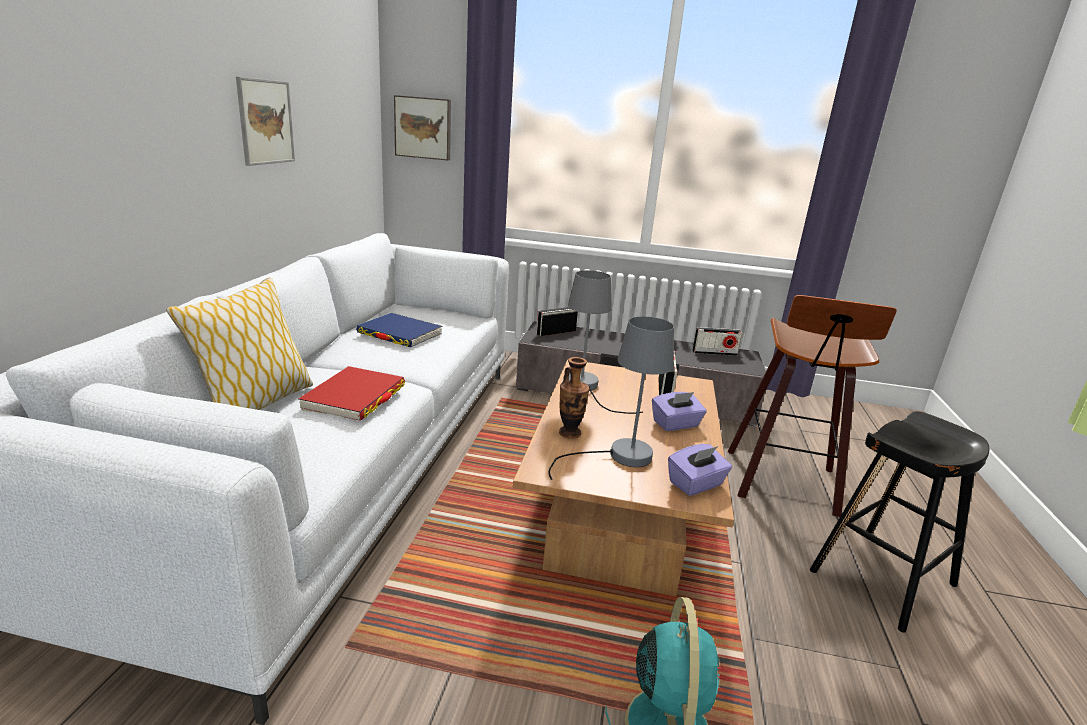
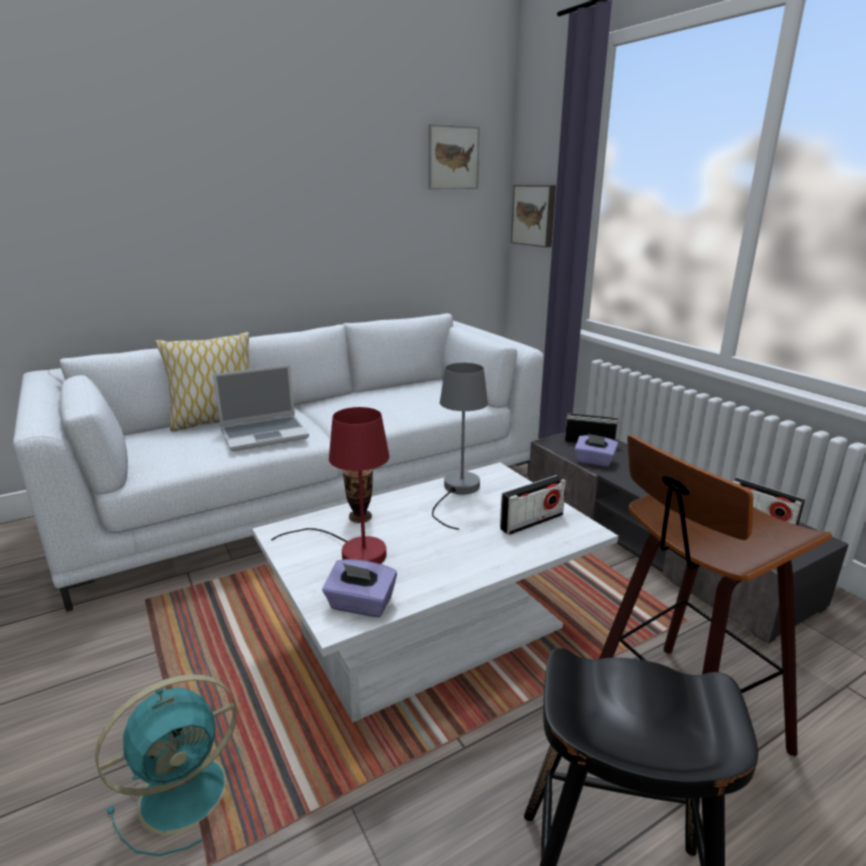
camera: 50 degrees right, 0 degrees up
(266, 122) = (339, 216): picture -> picture (453, 157)
(355, 397) = (265, 434): red book -> laptop
(399, 334) = (387, 401): blue book -> none
(618, 457) = (352, 551): grey table lamp -> red table lamp
(618, 512) = (433, 631): brown coffee table -> white coffee table
(676, 424) = (467, 553): purple tissue box -> purple tissue box (594, 461)

